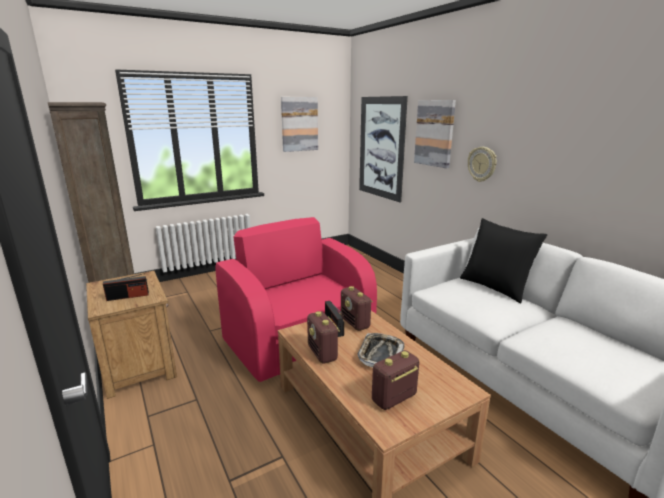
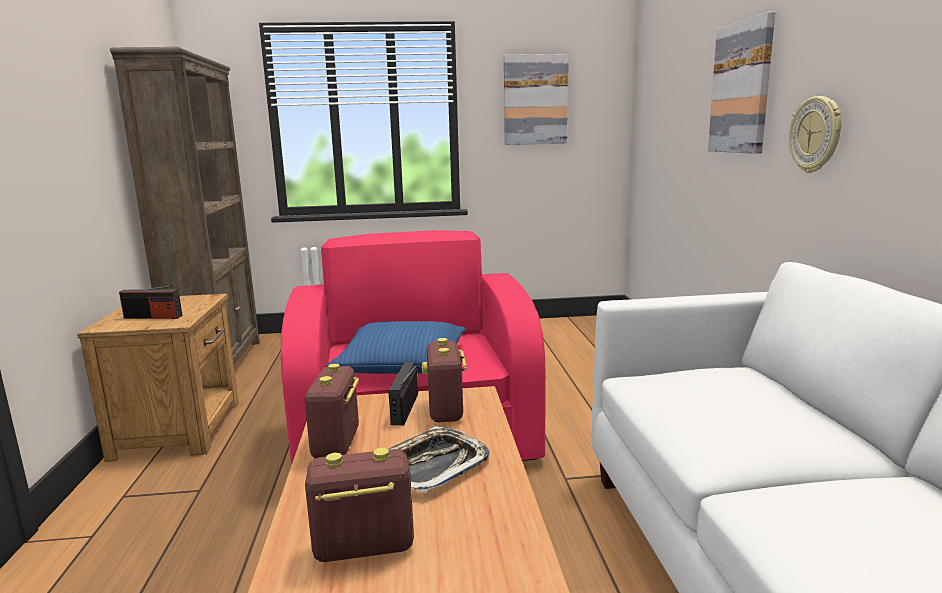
camera: 25 degrees right, 5 degrees down
(301, 300) = (402, 363): none -> blue pillow
(381, 148) = (668, 133): picture -> none
(495, 287) = (785, 391): black pillow -> none

